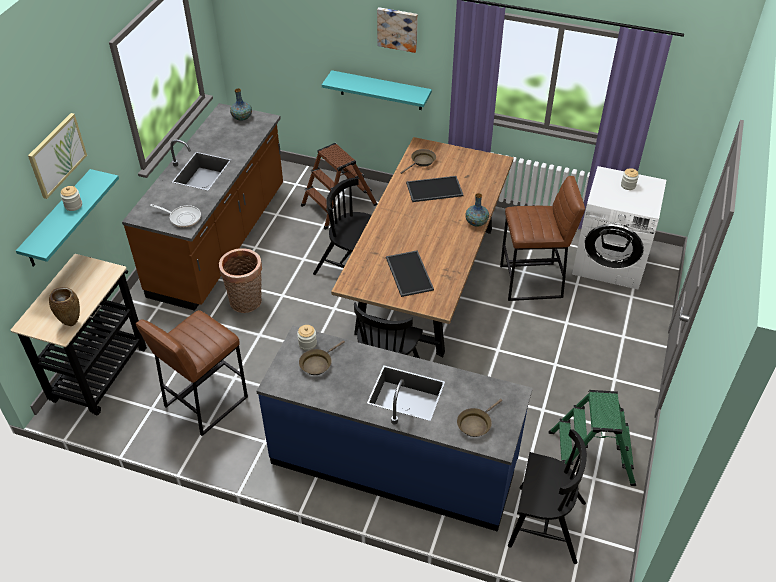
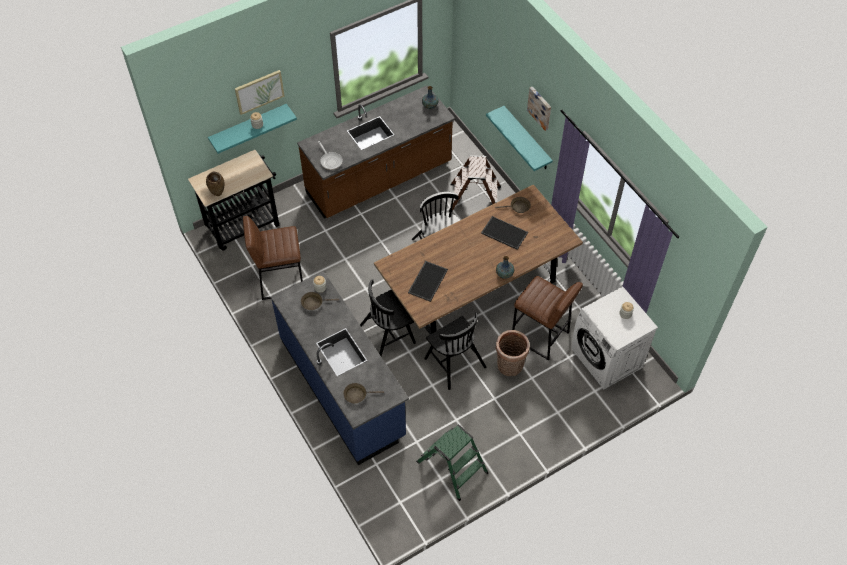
camera: 40 degrees right, 10 degrees up
(246, 303) = (356, 233): basket -> basket (509, 367)
(542, 522) = (386, 479): black chair -> black chair (453, 360)

